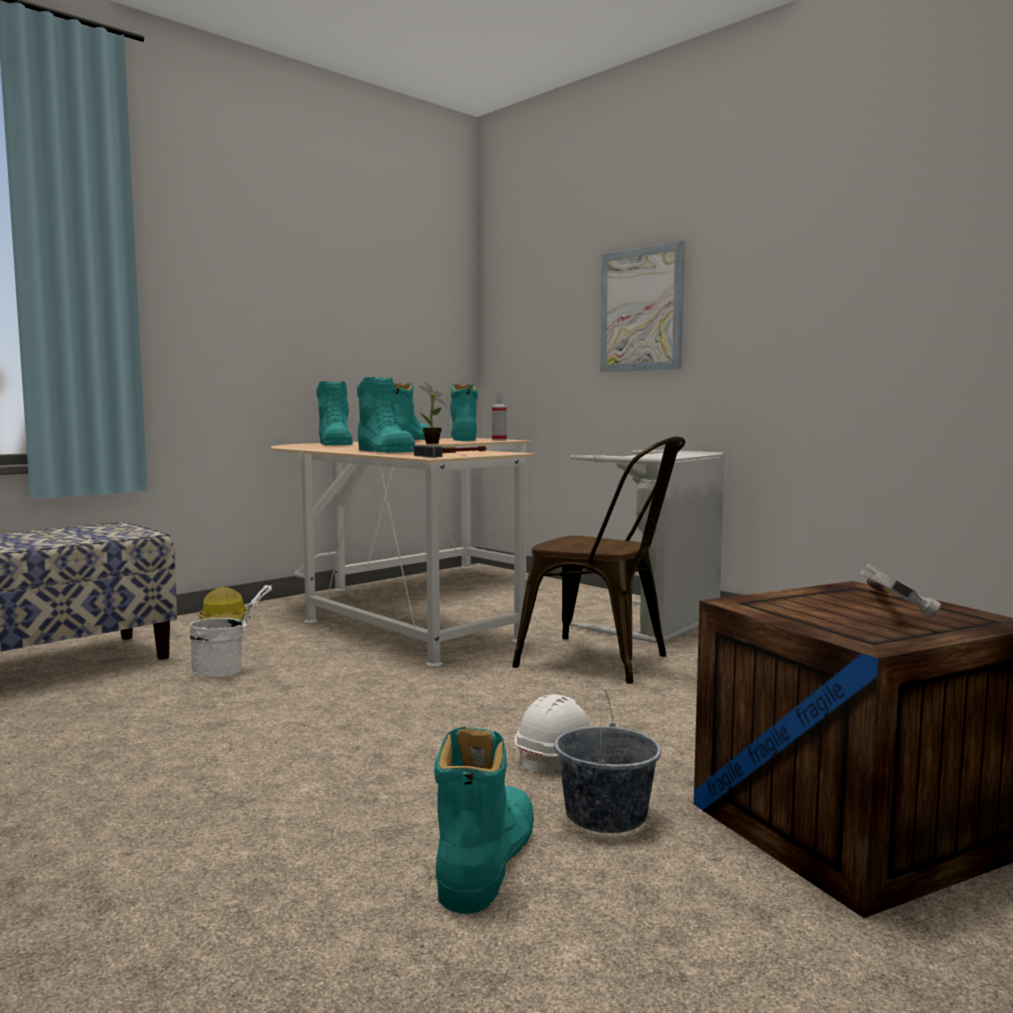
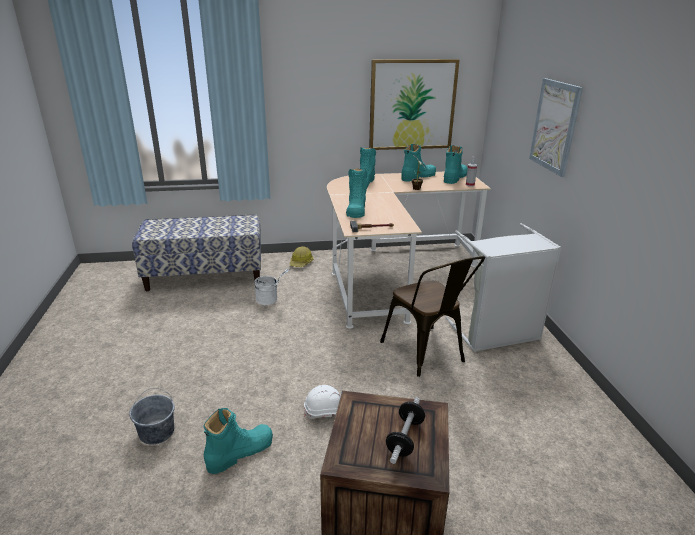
camera: 35 degrees right, 20 degrees up
(379, 325) = (412, 105): none -> picture
(605, 815) = (303, 452): grey bucket -> grey bucket (156, 432)
(888, 609) = (405, 438): hammer -> dumbbell

